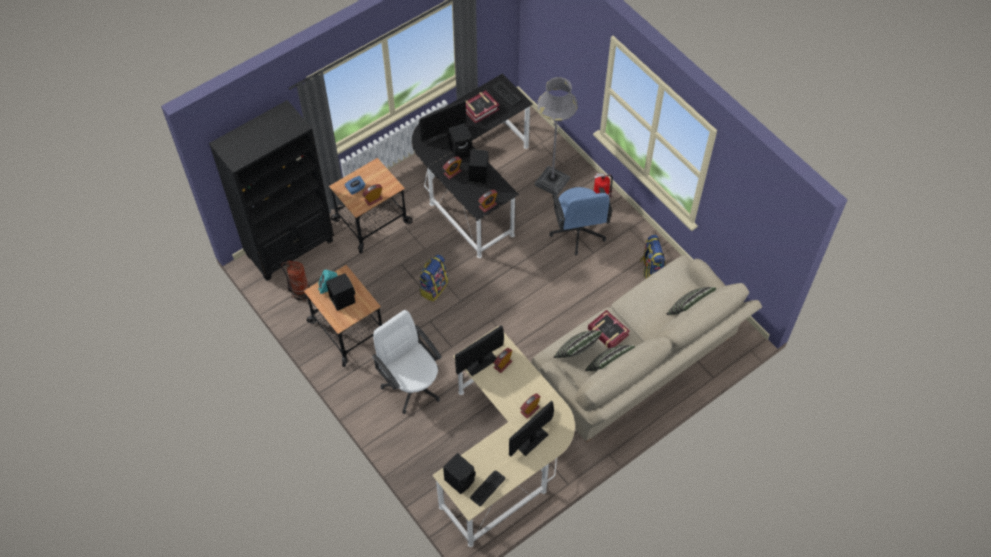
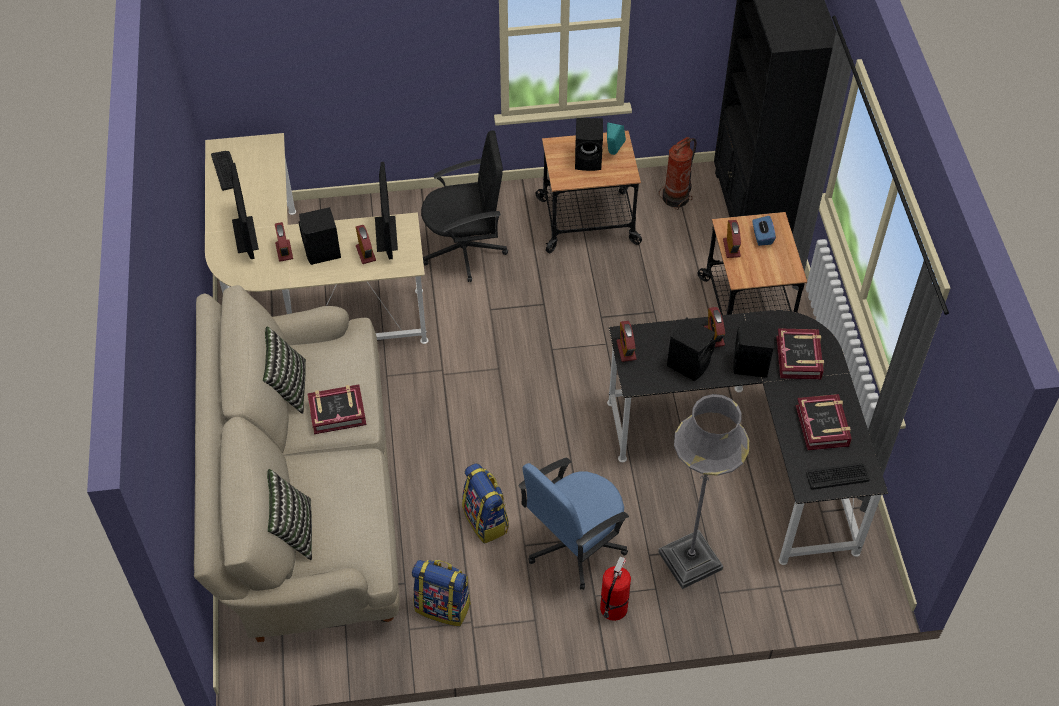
camera: 120 degrees right, 5 degrees down
(412, 385) = (465, 249): white office chair -> black office chair
(433, 287) = (593, 329): backpack -> backpack (486, 520)
(443, 132) = (799, 358): monitor -> book
(460, 479) = (256, 152): black speaker -> black speaker (322, 252)
(577, 353) = (334, 362): pillow -> none
(578, 232) = (574, 545): blue office chair -> blue office chair turned 60 degrees counterclockwise

